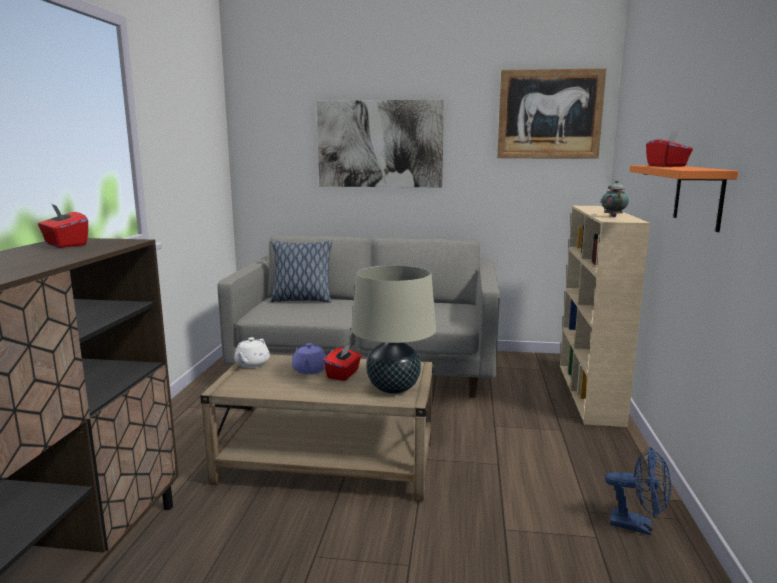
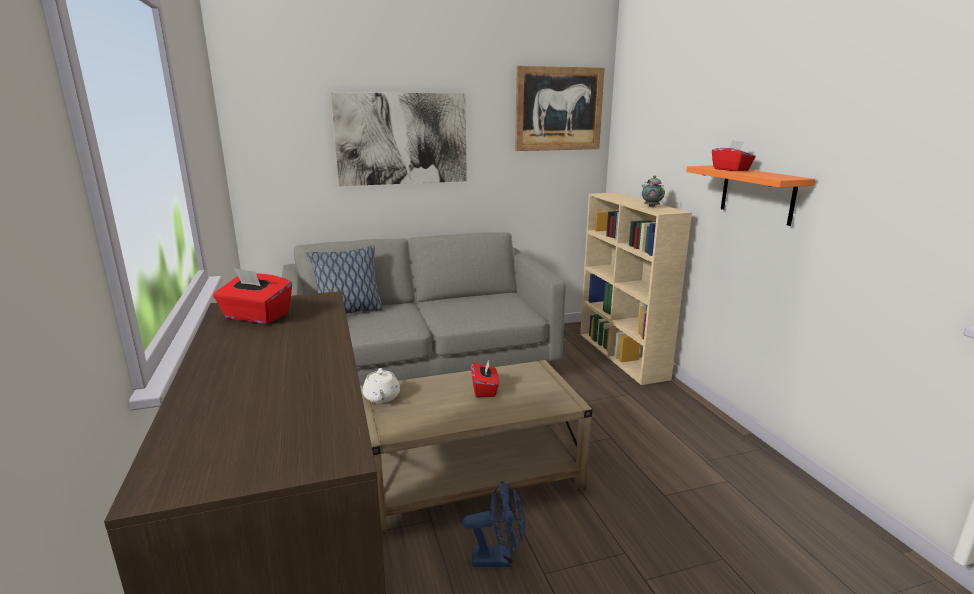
camera: 25 degrees left, 5 degrees up
(309, 370) = (448, 392): purple teapot -> none
(393, 388) = (544, 395): beige table lamp -> none
(638, 525) = (744, 462): blue fan -> blue fan (498, 558)

